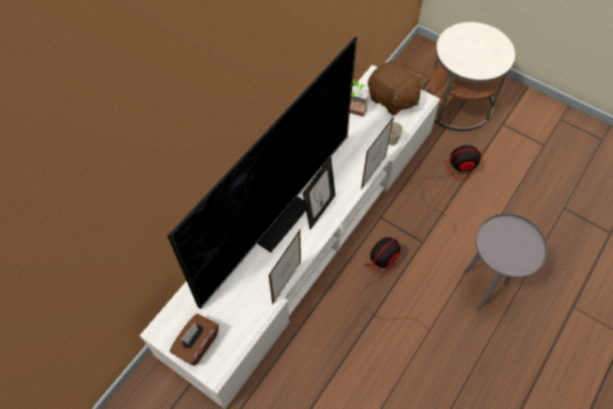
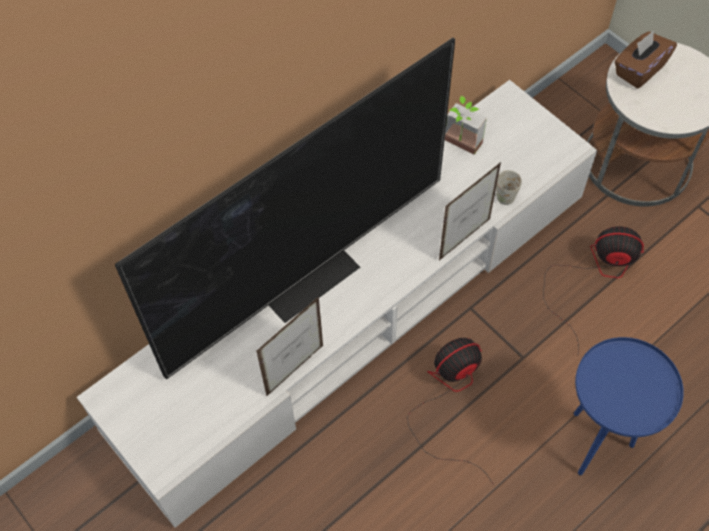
camera: 15 degrees right, 0 degrees up
(197, 344) = (149, 427): brown tissue box -> brown tissue box (639, 70)
(319, 210) = (370, 278): picture frame -> none
(392, 99) = (524, 136): brown plush toy -> none
(483, 287) = (595, 444): grey side table -> blue side table

